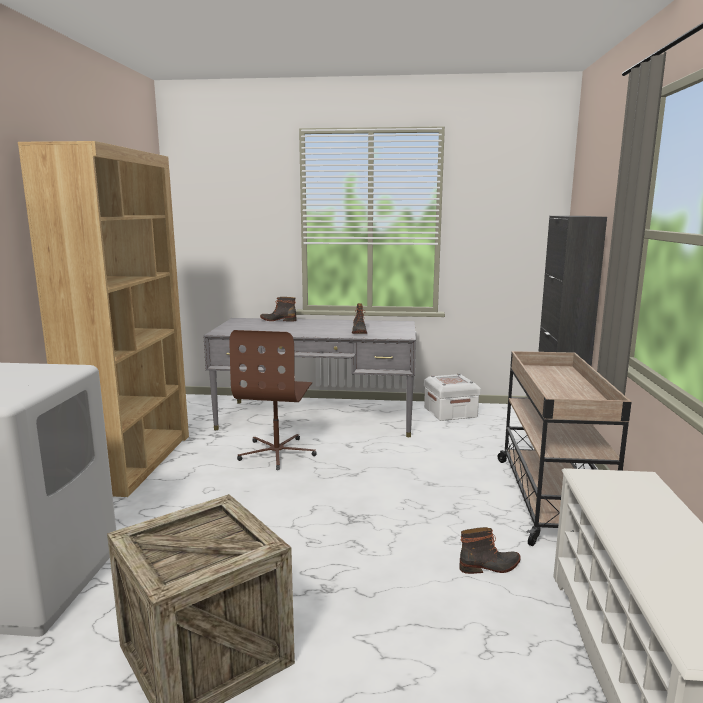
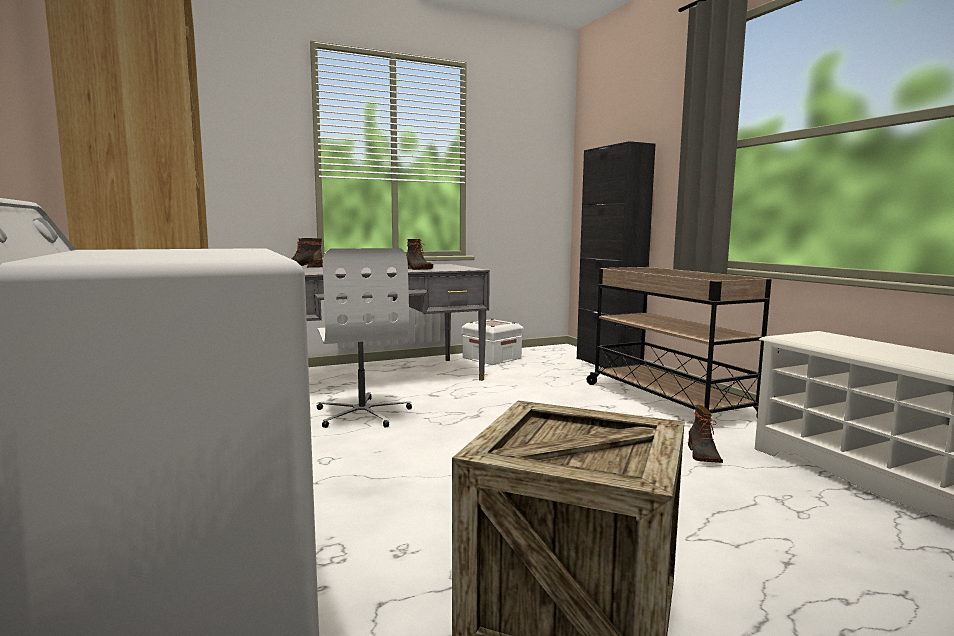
camera: 30 degrees left, 5 degrees down
(277, 453) = (363, 413): brown office chair -> white office chair
(490, 566) = (702, 454): boot -> boot turned 135 degrees clockwise

